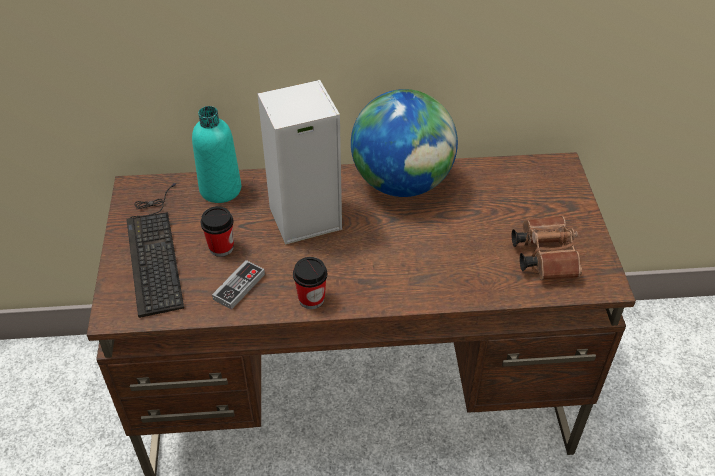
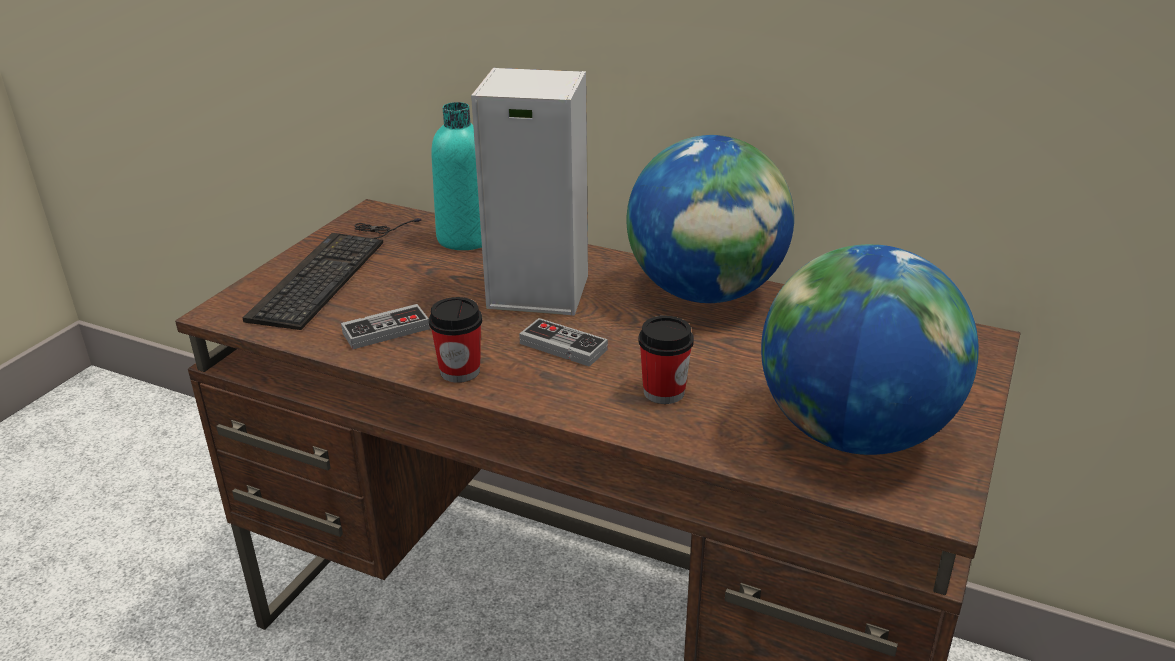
camera: 30 degrees right, 15 degrees down
(221, 247) = (407, 289): cup -> cup (664, 392)
(355, 256) = (563, 346): none -> game controller
(543, 256) = (852, 433): brown binoculars -> globe

